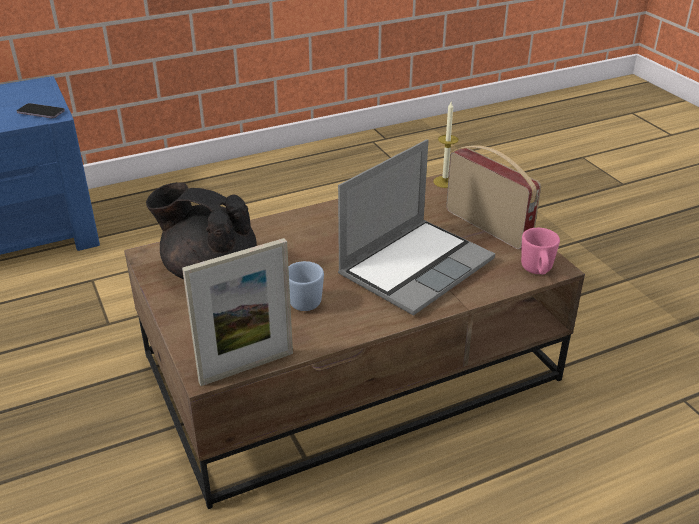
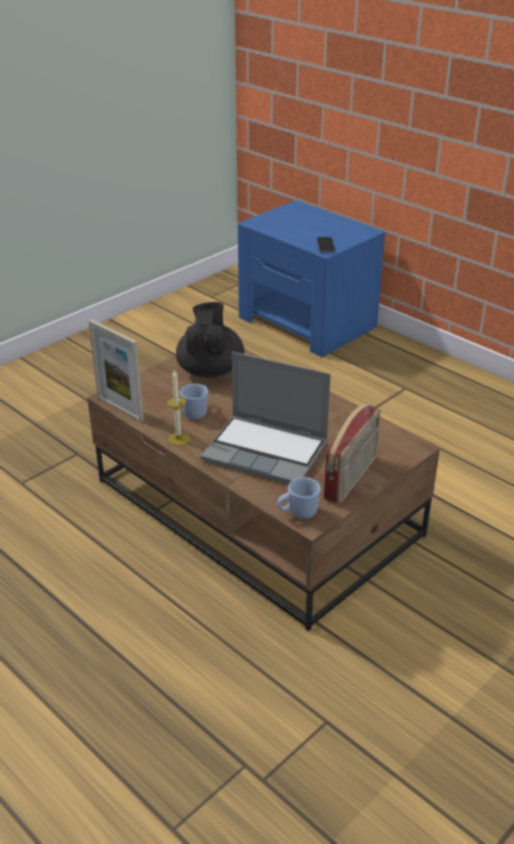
camera: 70 degrees right, 0 degrees up
(444, 182) = (409, 444): candle -> candle (178, 438)
(537, 271) = (298, 513): pink mug -> blue mug

